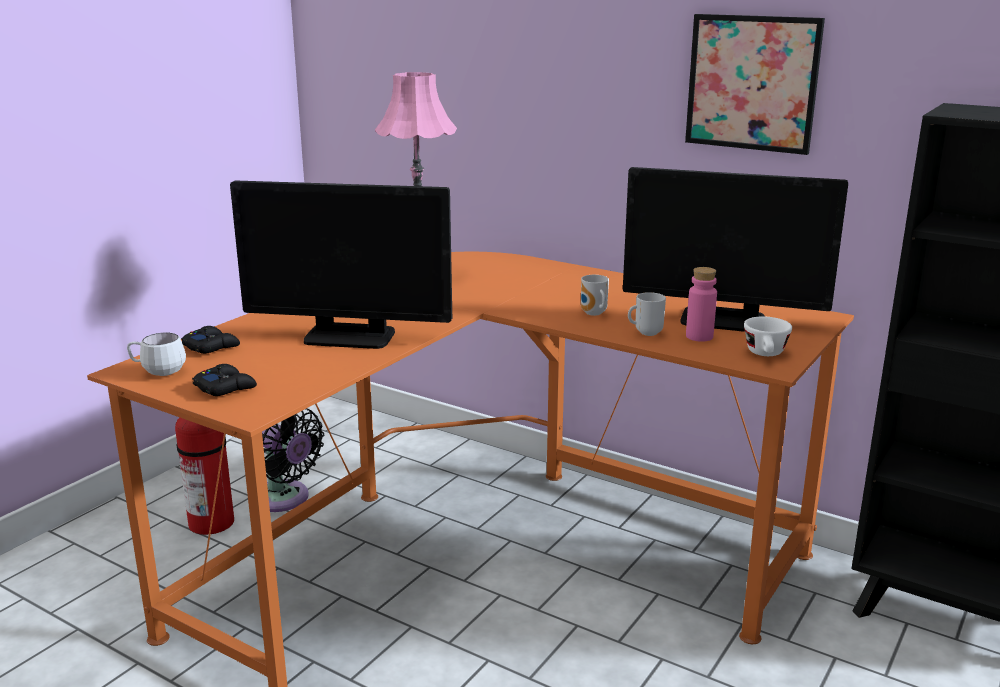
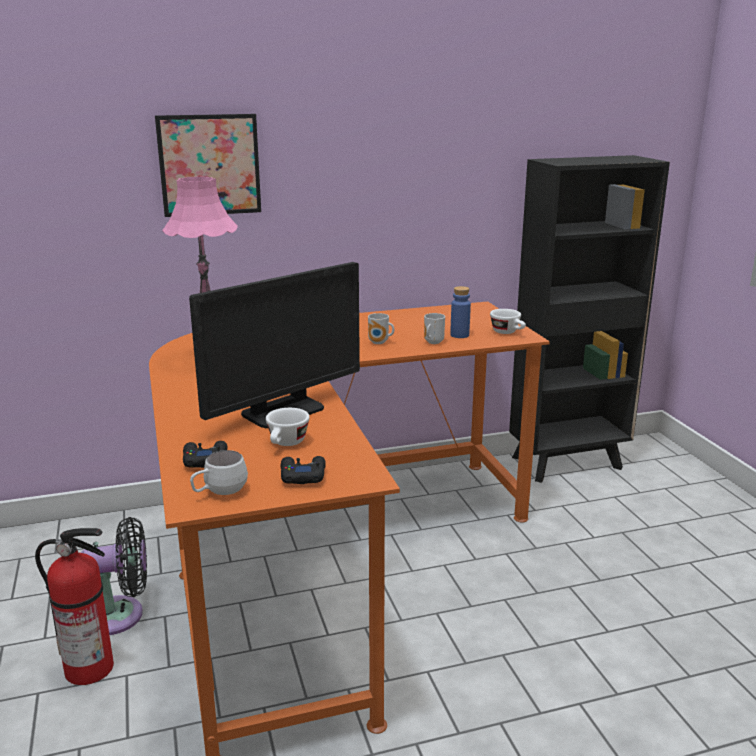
camera: 50 degrees left, 0 degrees up
(282, 361) = (286, 444): none -> white cup
(699, 336) = (459, 335): pink bottle -> blue bottle
(723, 320) = (446, 323): monitor -> none
(752, 83) = (407, 159): picture -> picture (209, 165)

